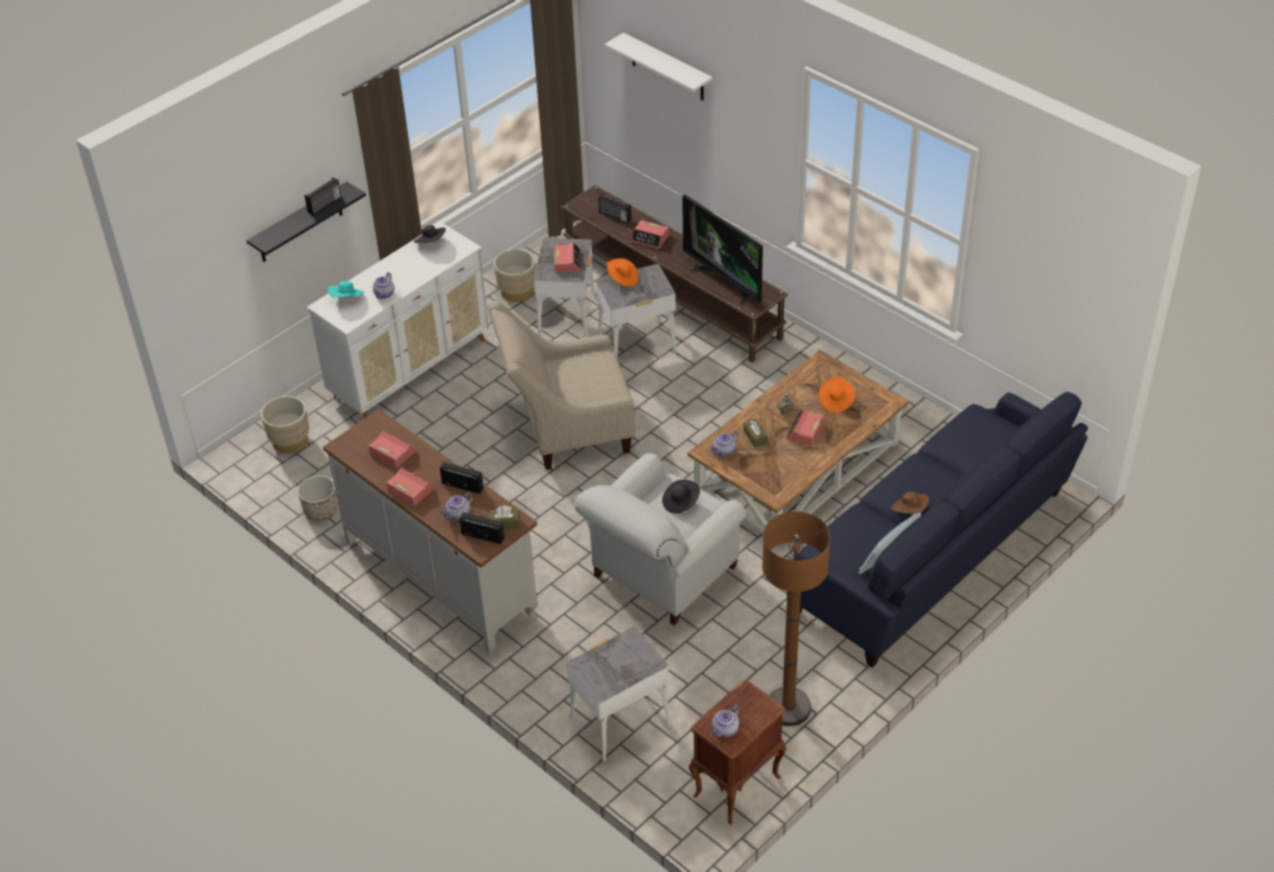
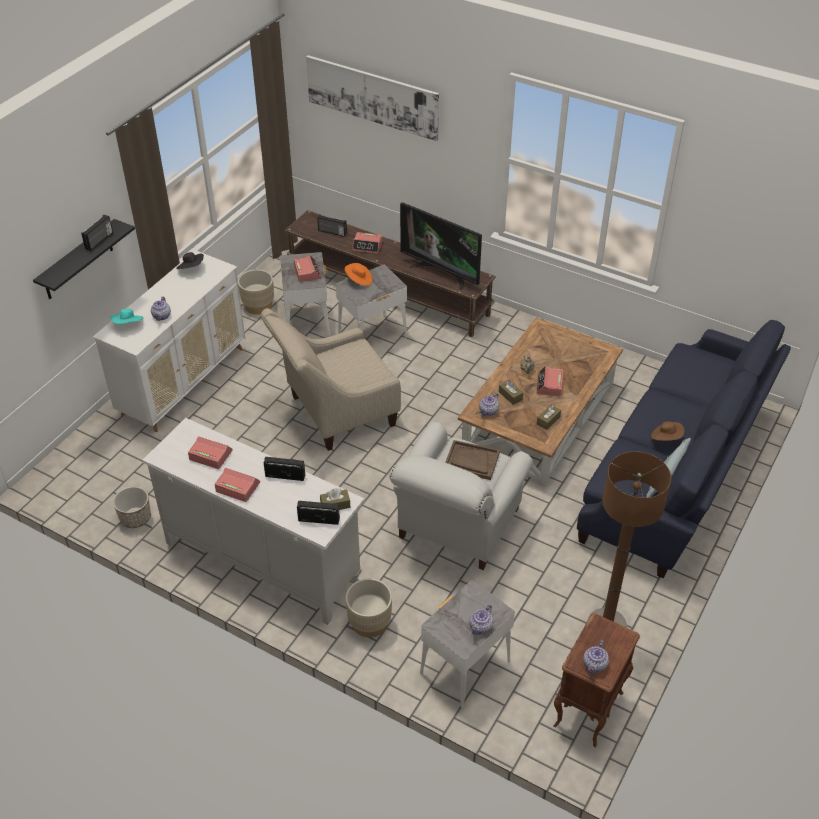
camera: 15 degrees left, 0 degrees up
(290, 441) = (91, 460): beige planter -> beige planter (369, 622)
(440, 576) = (262, 560): brown dresser -> white dresser
(458, 515) = (289, 503): teapot -> teapot (480, 627)
(667, 68) = (372, 96): white shelf -> picture
(680, 503) = (471, 461): black hat -> brown tray
(788, 471) = (548, 420): none -> brown tissue box
(835, 401) = (565, 356): orange hat -> none

